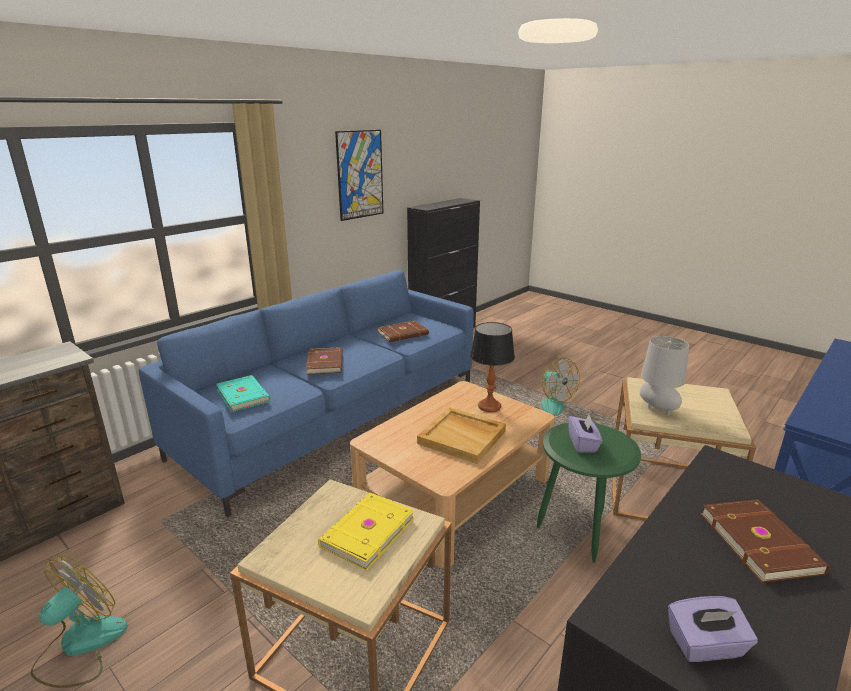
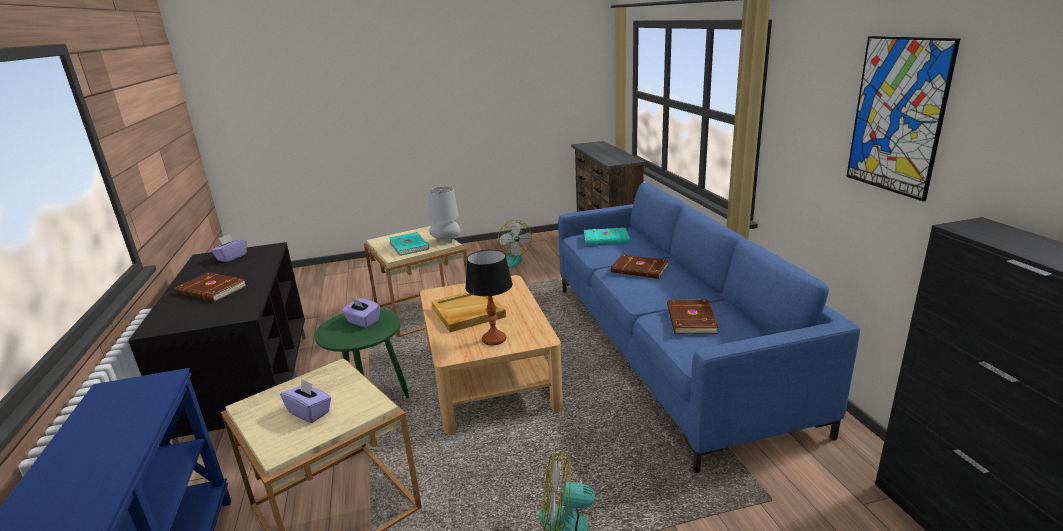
camera: 125 degrees right, 0 degrees up
(366, 532) = (410, 246): yellow book -> turquoise book
(656, 410) = (331, 382): grey table lamp -> grey table lamp (446, 241)
(685, 401) = (310, 412): none -> purple tissue box

